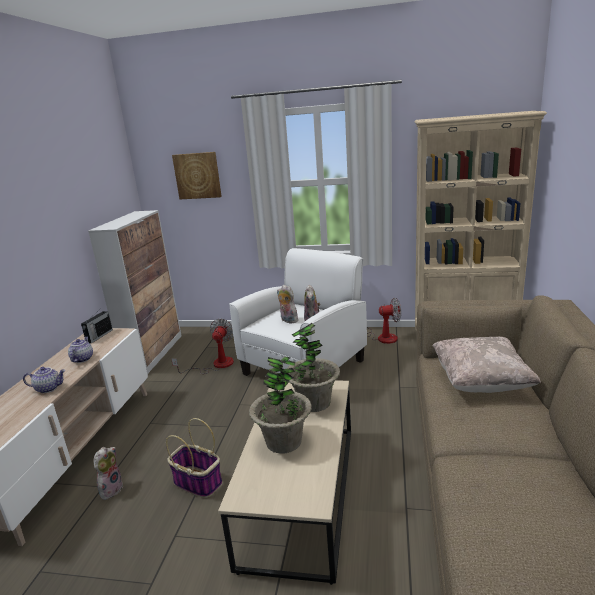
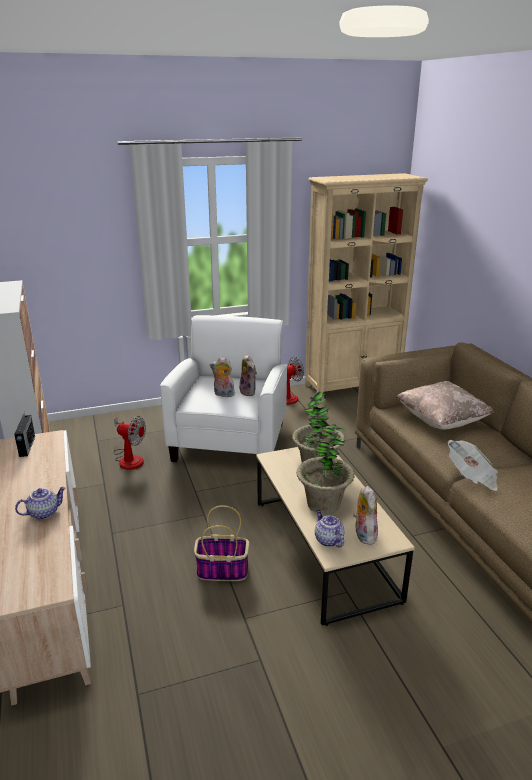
camera: 30 degrees left, 5 degrees up
(82, 359) = (41, 474): teapot -> teapot (328, 540)
(111, 489) = (135, 604): plush toy -> plush toy (363, 534)
(197, 175) = (65, 234): picture -> none
(215, 365) = (129, 458): fan -> fan turned 120 degrees clockwise
(458, 455) = (472, 477): none -> newspaper

